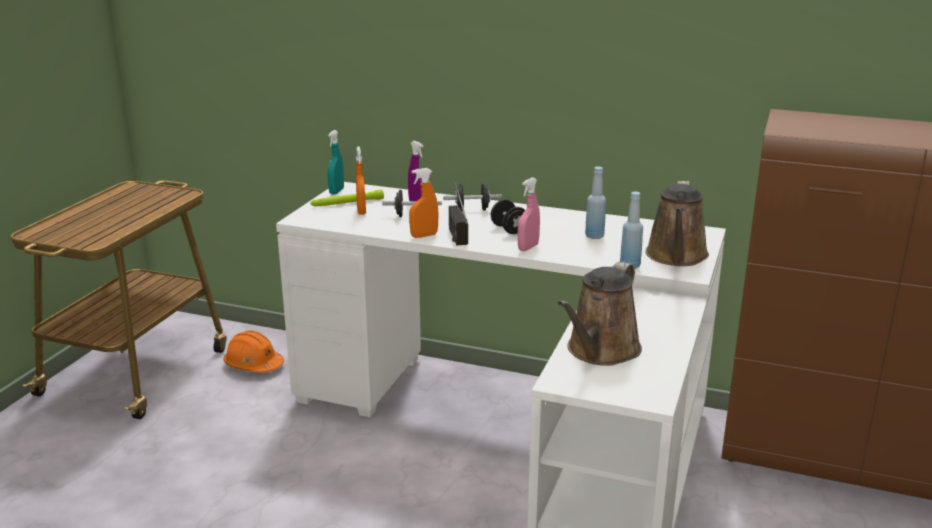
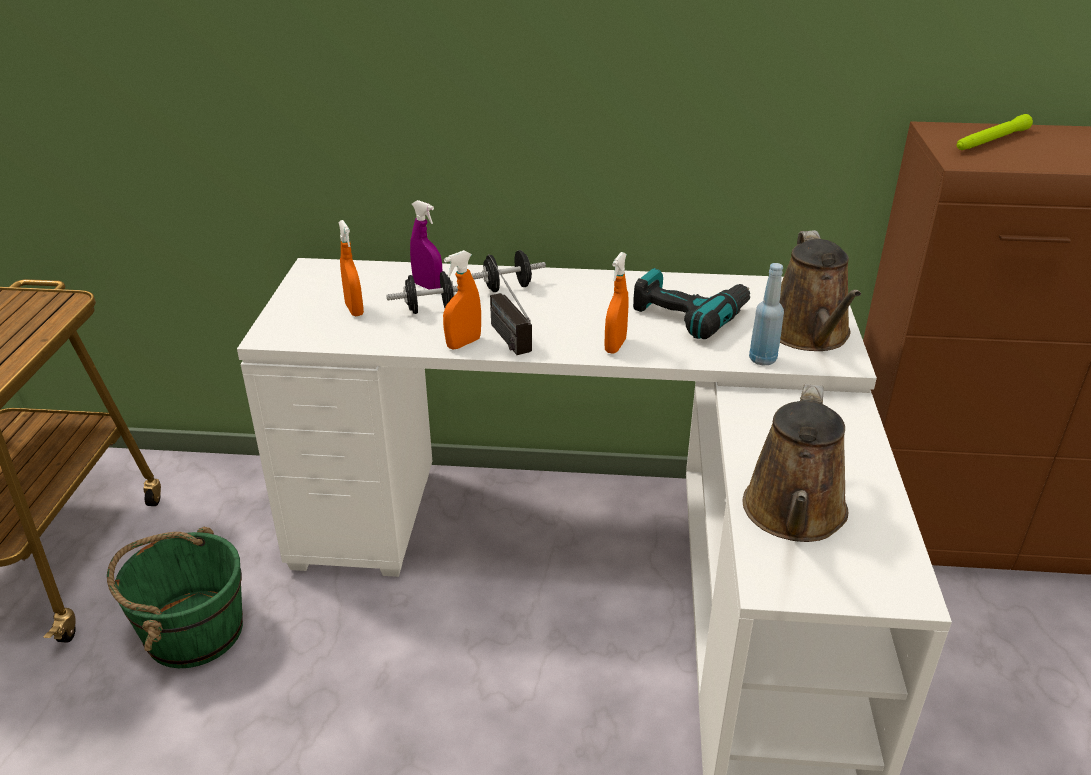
camera: 15 degrees left, 10 degrees up
(219, 426) = (193, 631): none -> green bucket
(253, 365) = (209, 518): orange hard hat -> none
(336, 191) = (303, 277): turquoise spray bottle -> none
(347, 203) = (327, 297): green flashlight -> green flashlight (991, 141)
(508, 230) = (573, 317): black dumbbell -> none
(528, 247) = (615, 346): pink spray bottle -> orange spray bottle
(594, 236) = (689, 313): blue bottle -> power drill

